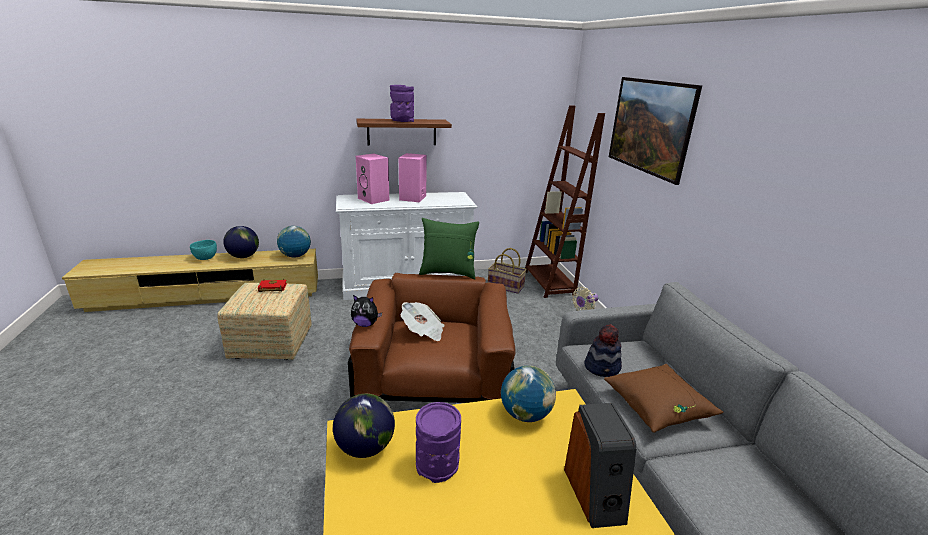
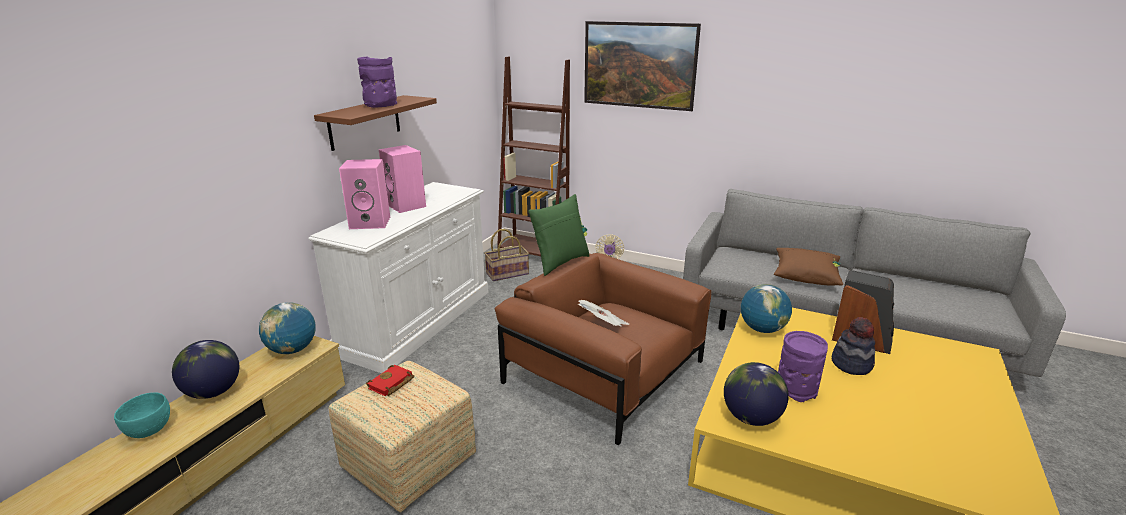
camera: 50 degrees left, 0 degrees up
(365, 324) = (597, 338): plush toy -> none
(602, 367) = (746, 272): hat -> hat (851, 364)

